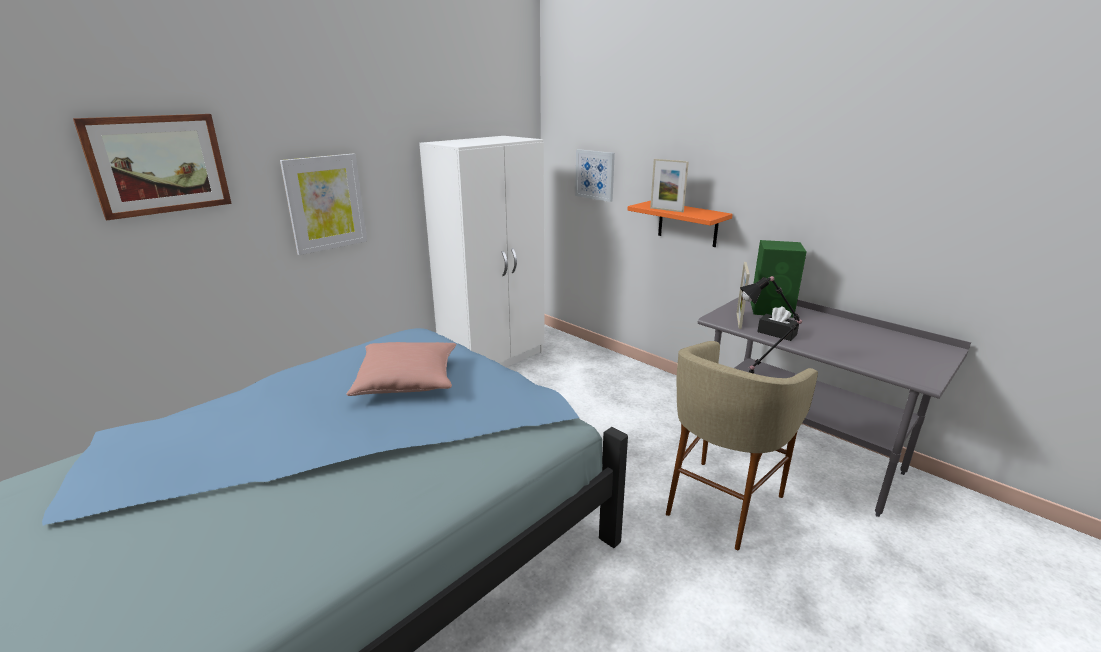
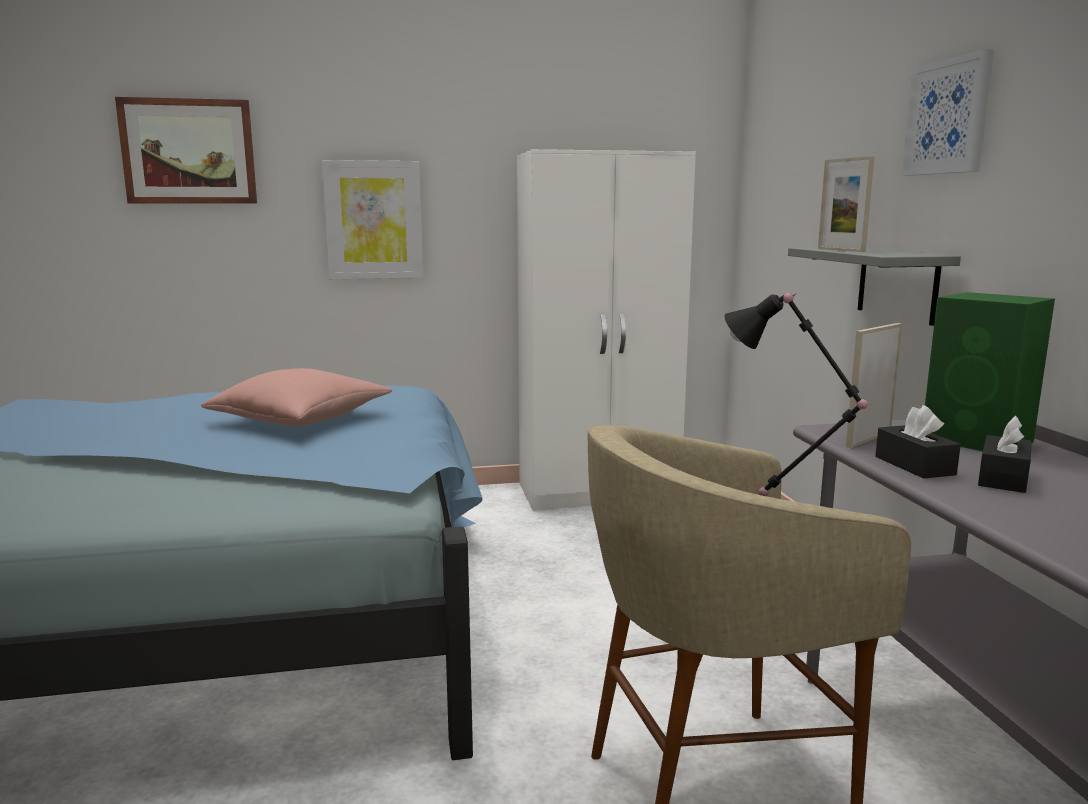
camera: 35 degrees right, 10 degrees down
(595, 175) = (791, 214): picture -> picture (947, 117)
(687, 224) = (897, 284): orange shelf -> grey shelf
(811, 332) = (1003, 478): none -> black tissue box

